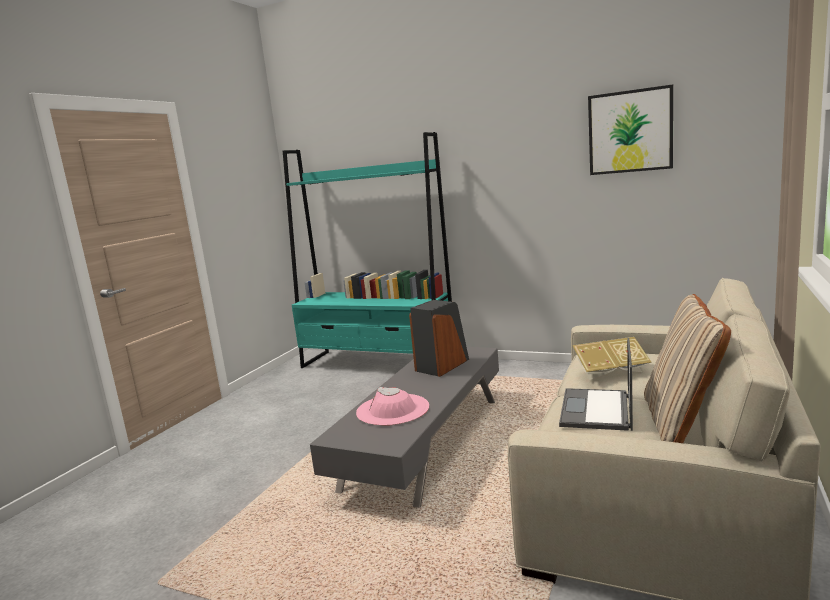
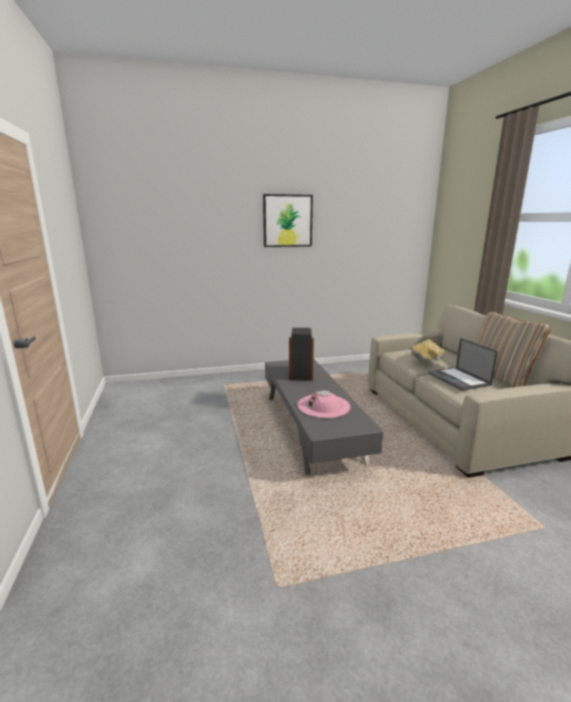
camera: 40 degrees left, 5 degrees up
(377, 364) = (192, 384): turquoise bookcase -> none
(630, 131) = (365, 219): picture -> picture (287, 221)

